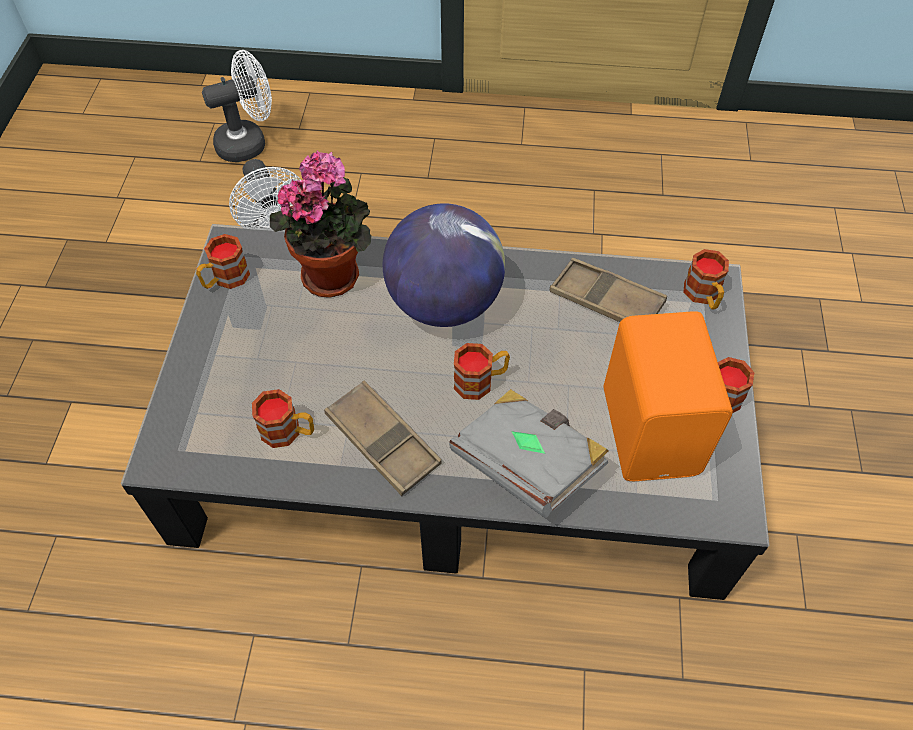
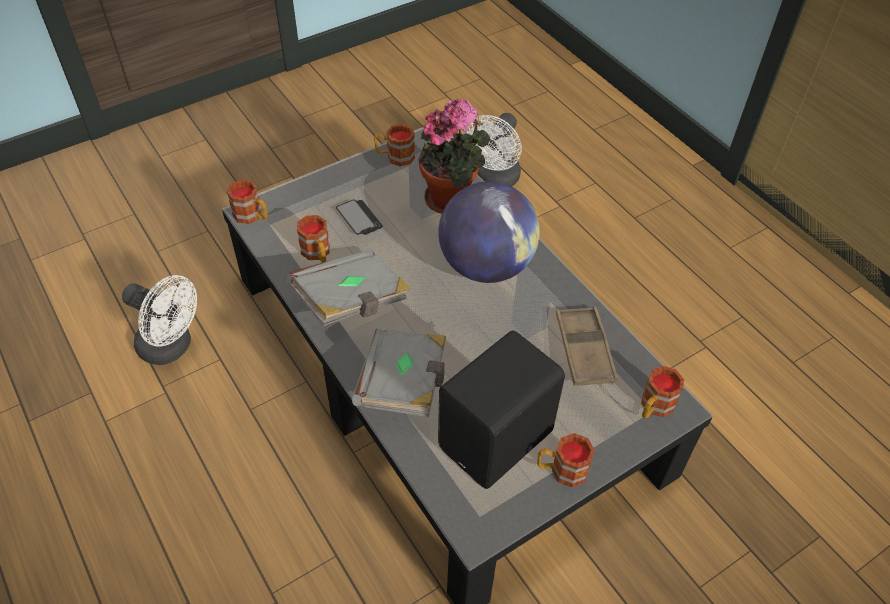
camera: 50 degrees right, 5 degrees down
(249, 143) = (553, 116): white fan -> white fan (172, 347)
(277, 364) = (359, 218): none -> phone
(383, 442) = (351, 301): brown tray -> grey book
(480, 381) = (444, 321): mug -> mug (252, 216)
(652, 430) = (499, 441): orange speaker -> black speaker

